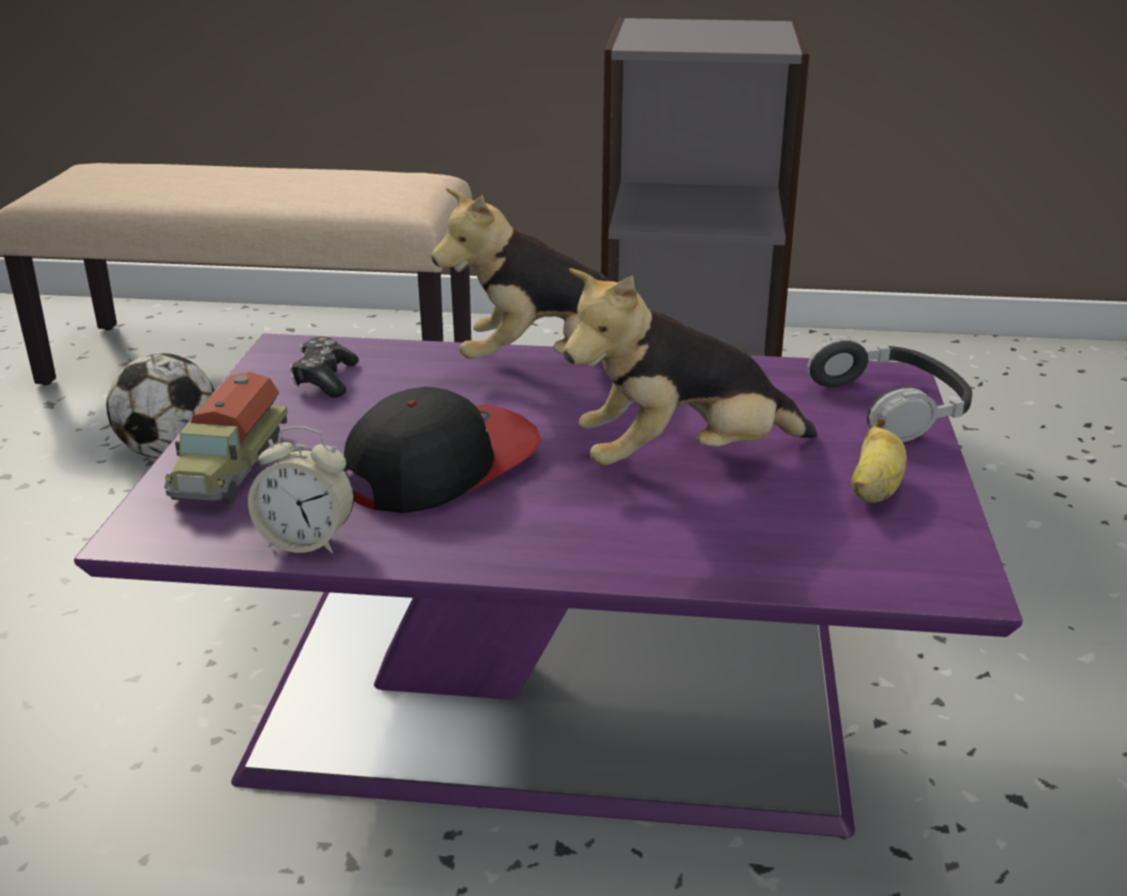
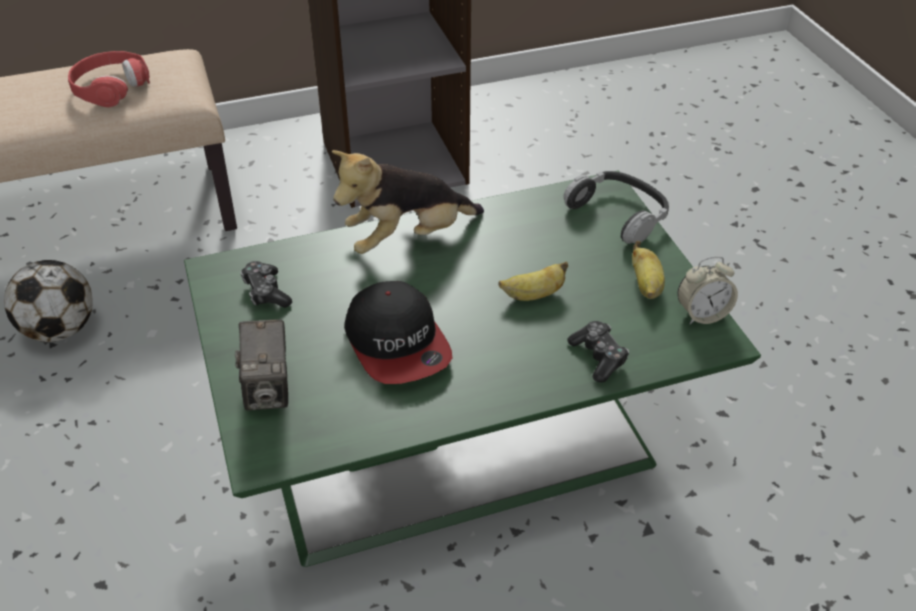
camera: 25 degrees left, 15 degrees up
(229, 468) = (268, 389): toy truck -> camera
(307, 541) = (365, 430): alarm clock -> alarm clock (702, 314)
(334, 187) = (111, 87): none -> red headphones
(441, 465) = (398, 343): cap -> cap turned 135 degrees clockwise
(568, 692) = (460, 431): purple coffee table -> green coffee table
(683, 461) = (533, 295): plush toy -> banana
(727, 551) = (598, 357): none -> game controller

